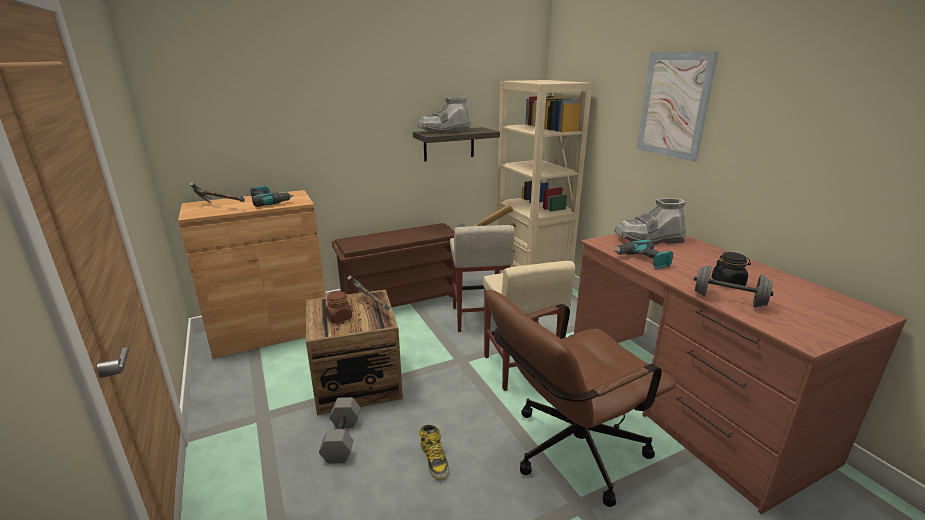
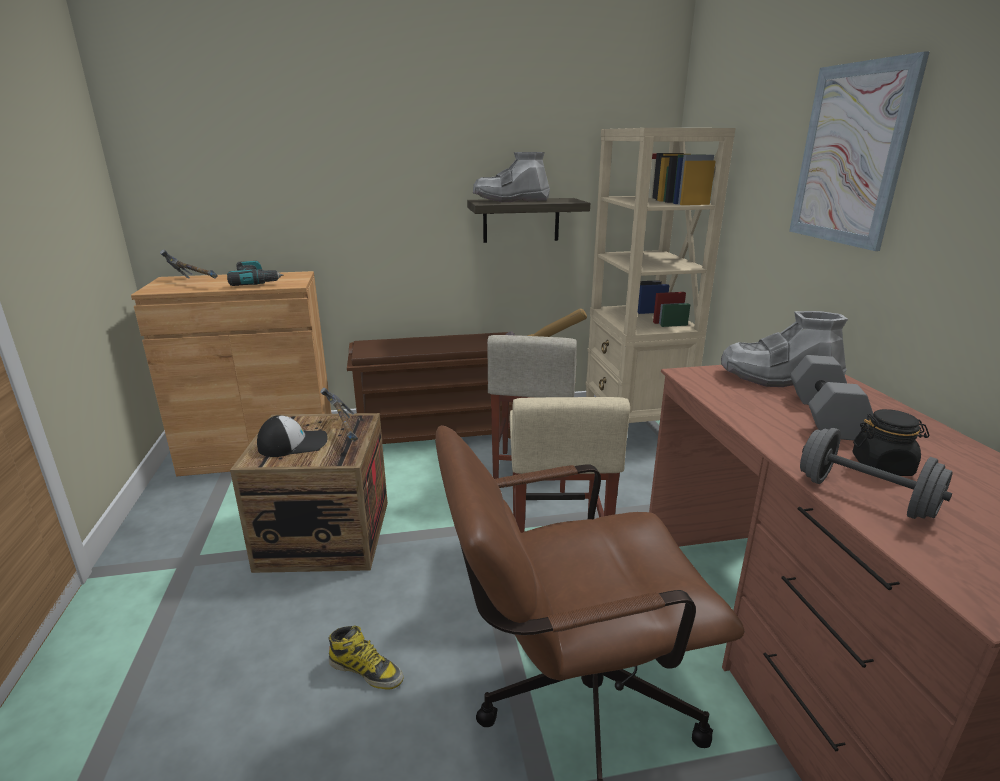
camera: 15 degrees right, 0 degrees up
(339, 318) = (293, 443): brown jar -> cap
(343, 440) = (263, 613): grey dumbbell -> grey dumbbell (825, 416)
(434, 459) = (366, 670): boot -> boot turned 60 degrees counterclockwise
(643, 260) = (744, 410): power drill -> none

